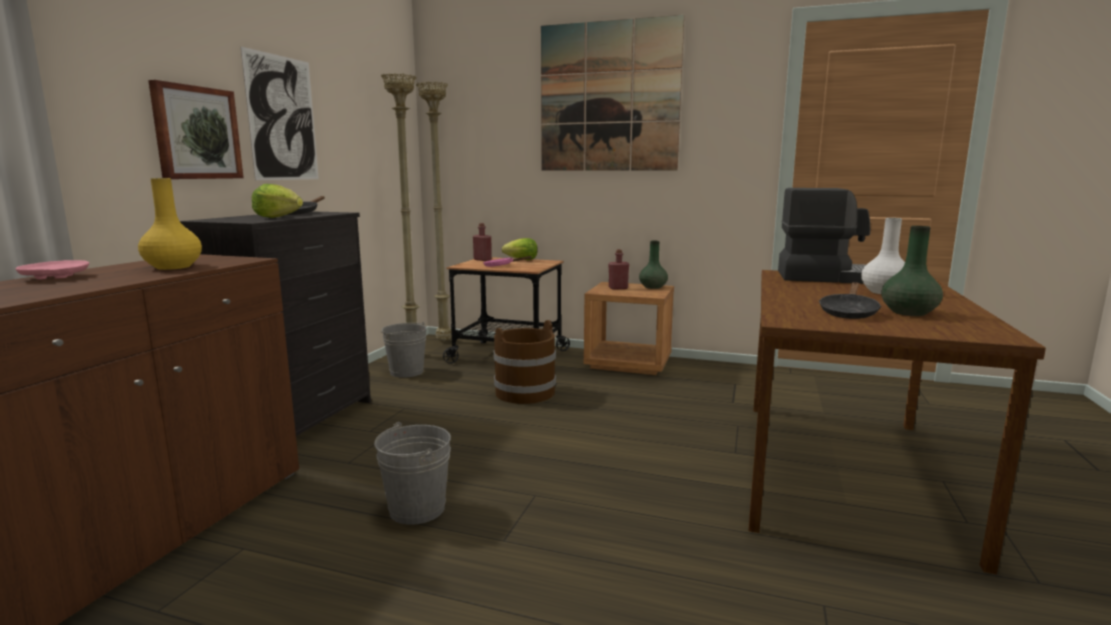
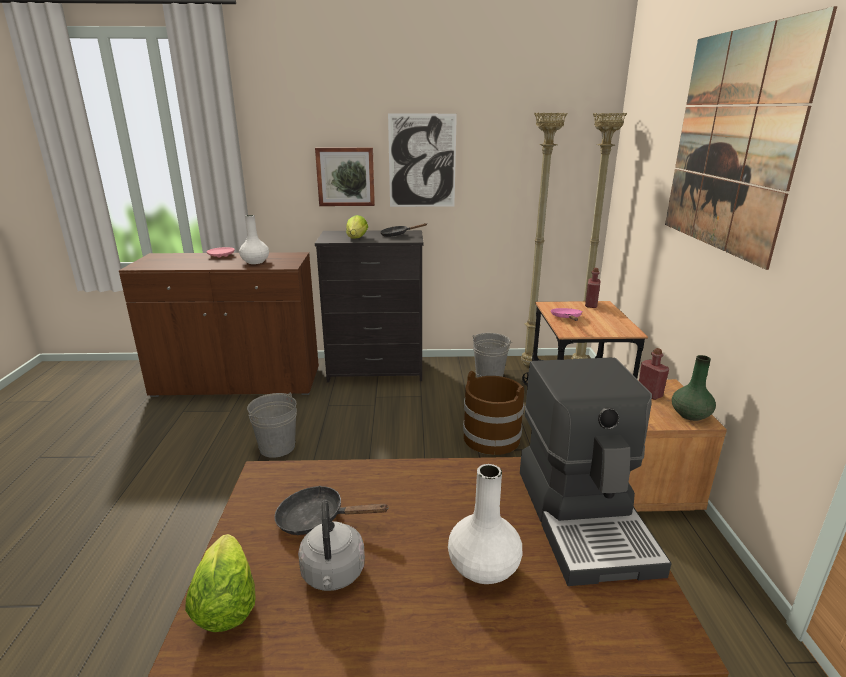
camera: 70 degrees right, 10 degrees up
(174, 267) = (255, 262): yellow vase -> white vase
(522, 260) = (617, 319): lettuce -> lettuce (226, 604)
(909, 312) = (333, 575): green vase -> grey kettle

